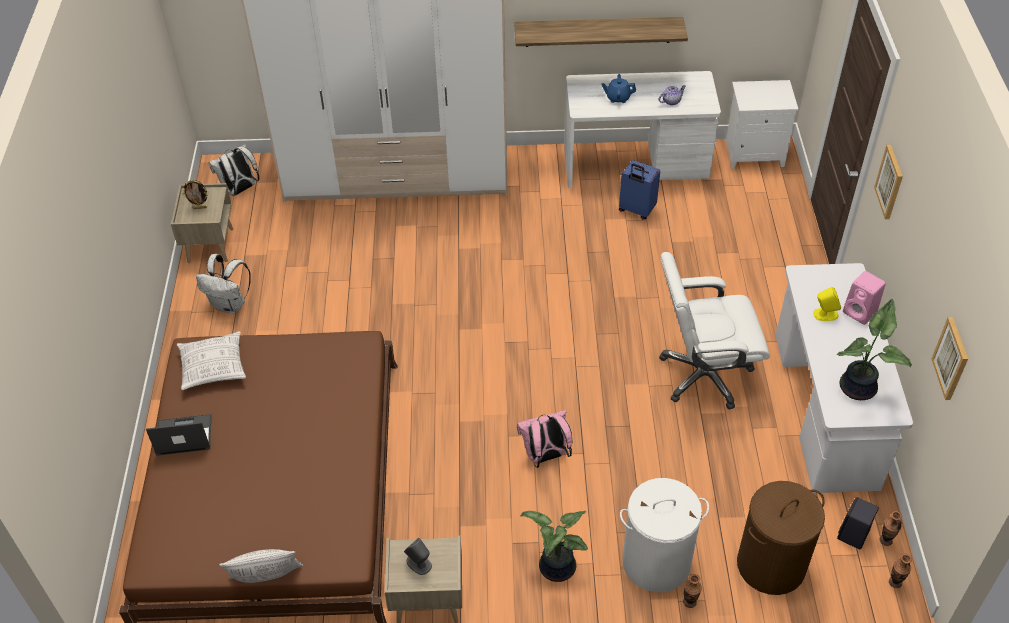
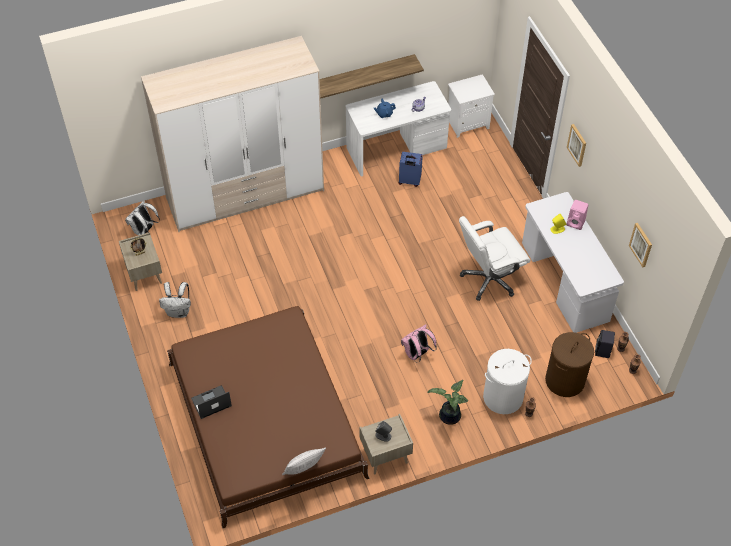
camera: 20 degrees left, 5 degrees up
(213, 368) = (207, 356): pillow -> none
(860, 387) = (590, 268): potted plant -> none

